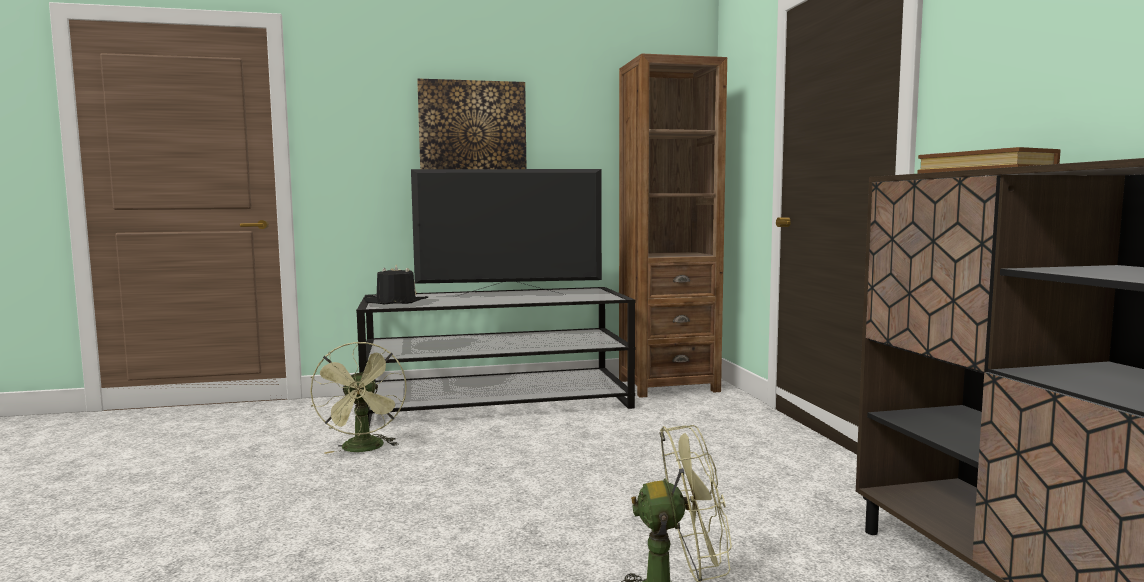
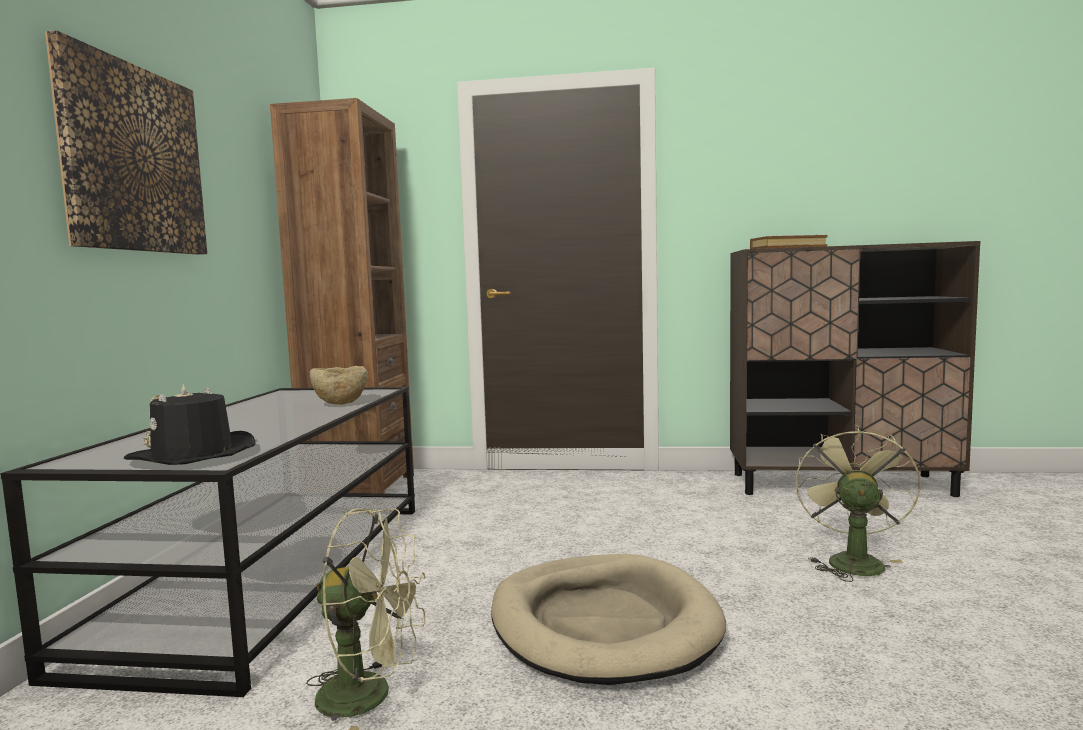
camera: 70 degrees left, 0 degrees up
(463, 491) = (603, 624): none -> beige dog bed
(509, 296) = (263, 414): television -> none
(552, 299) = (340, 403): none -> beige bowl

